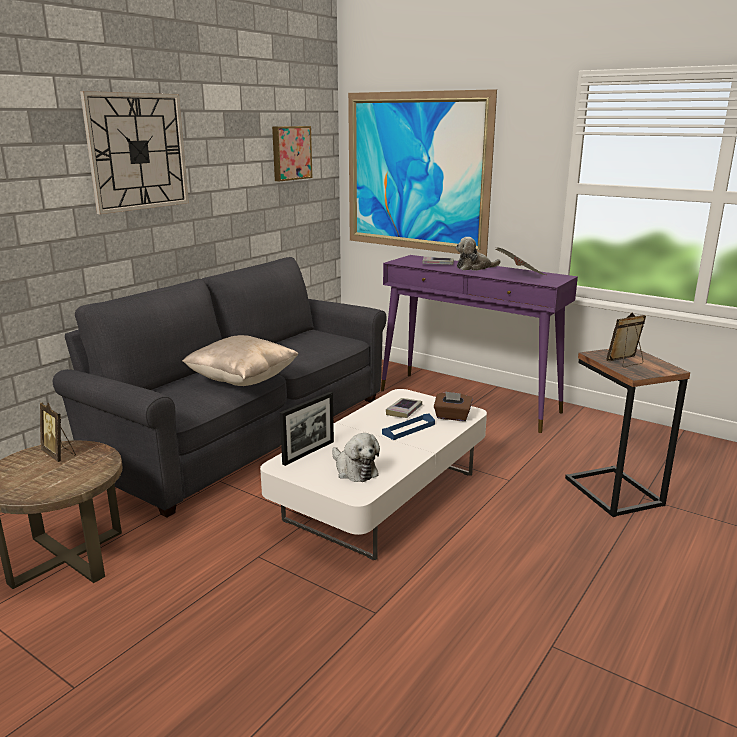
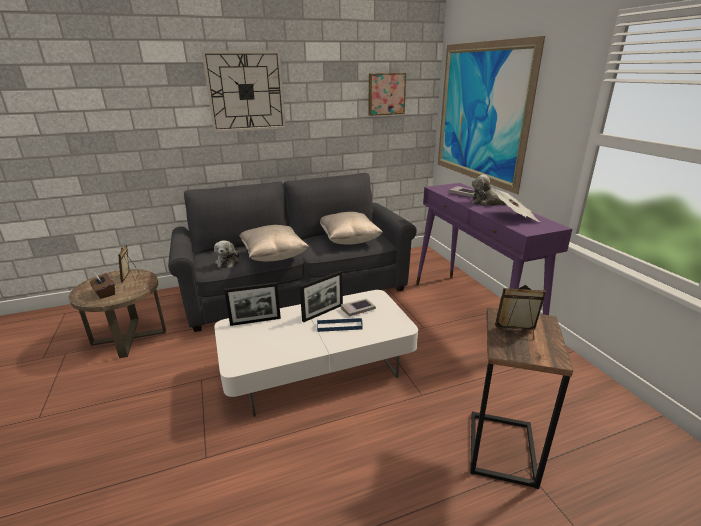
camera: 35 degrees right, 5 degrees up
(308, 346) = (349, 241): none -> beige pillow
(354, 470) = (260, 346): plush toy -> plush toy (228, 262)
(372, 424) = (323, 313): none -> picture frame
(452, 417) = (384, 327): brown tissue box -> brown tissue box (104, 293)

